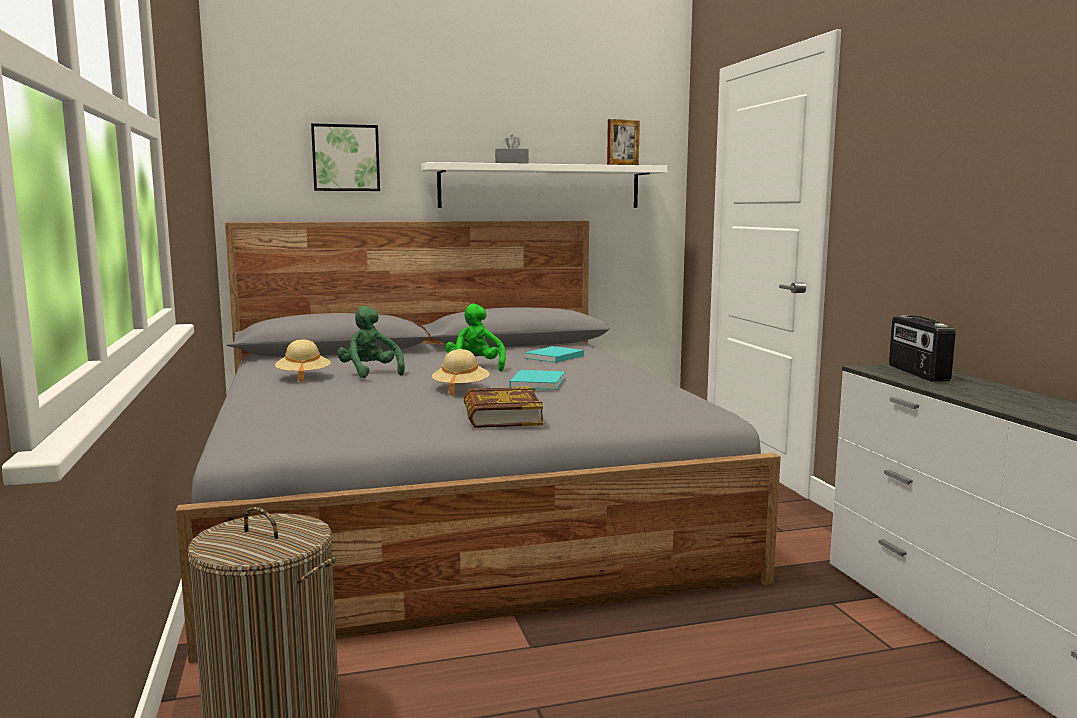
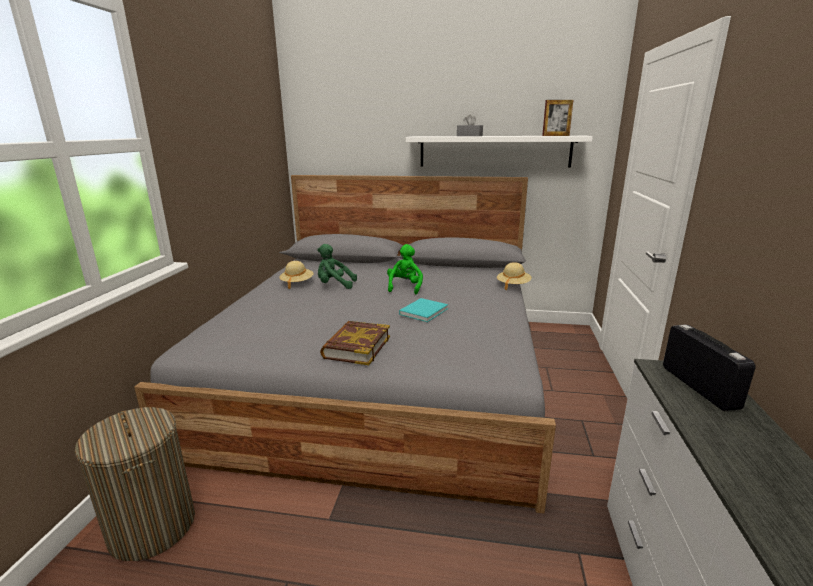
camera: 25 degrees right, 10 degrees up
(345, 158) = (362, 133): picture -> none
(370, 373) = (334, 285): green plush toy -> green plush toy turned 75 degrees counterclockwise
(460, 389) = (367, 311): beige hat -> beige hat (513, 285)
(553, 357) = (468, 282): turquoise book -> none
(917, 373) = (699, 387): radio -> radio turned 150 degrees clockwise

